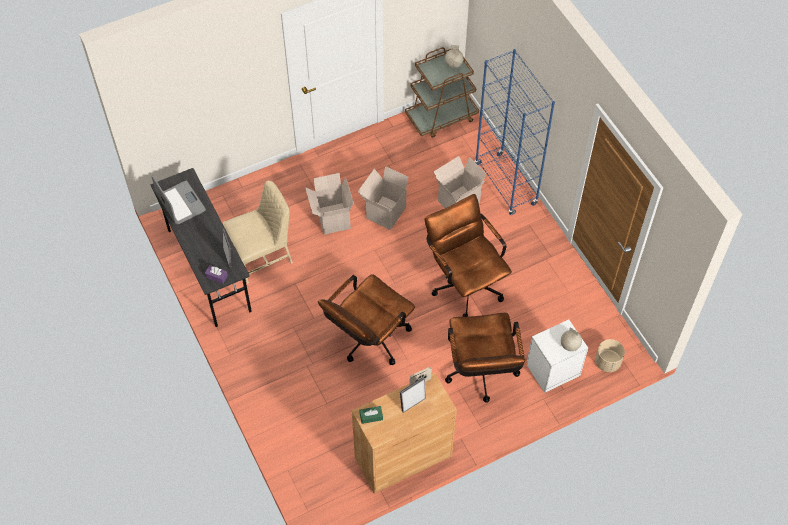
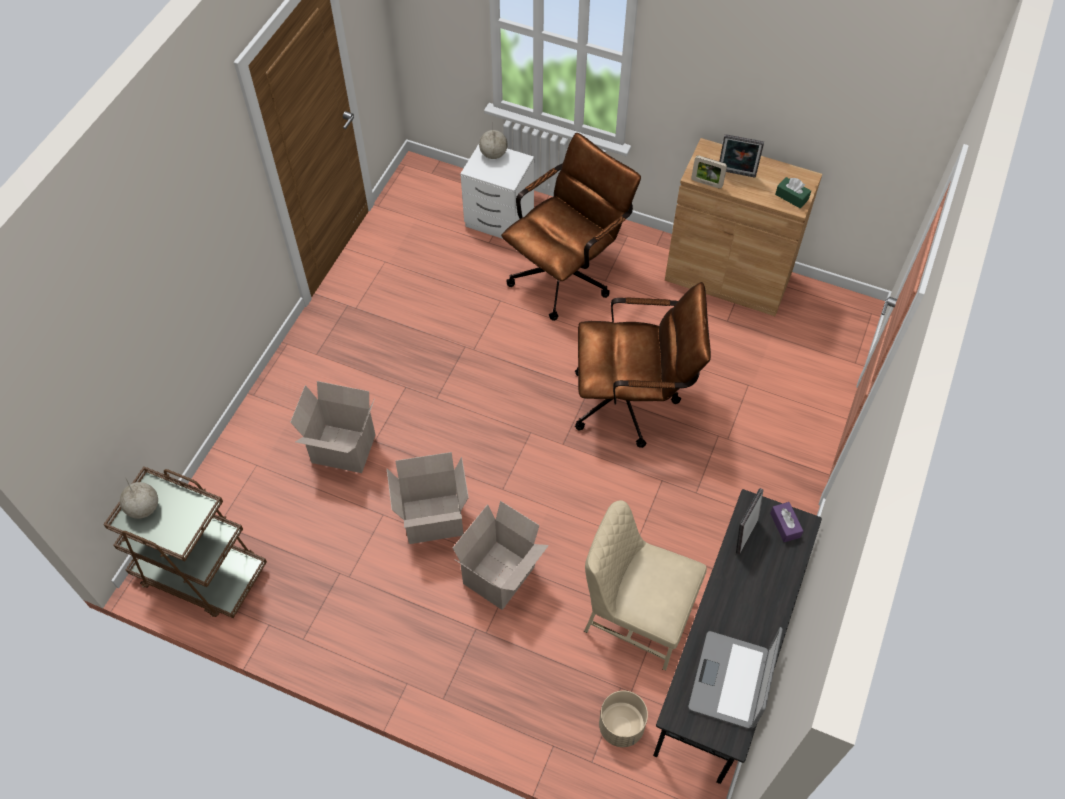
camera: 130 degrees left, 0 degrees up
(464, 282) = (462, 363): brown office chair -> none
(506, 184) = (269, 416): blue bookcase -> none
(607, 362) = (446, 183): beige planter -> beige planter (621, 726)

